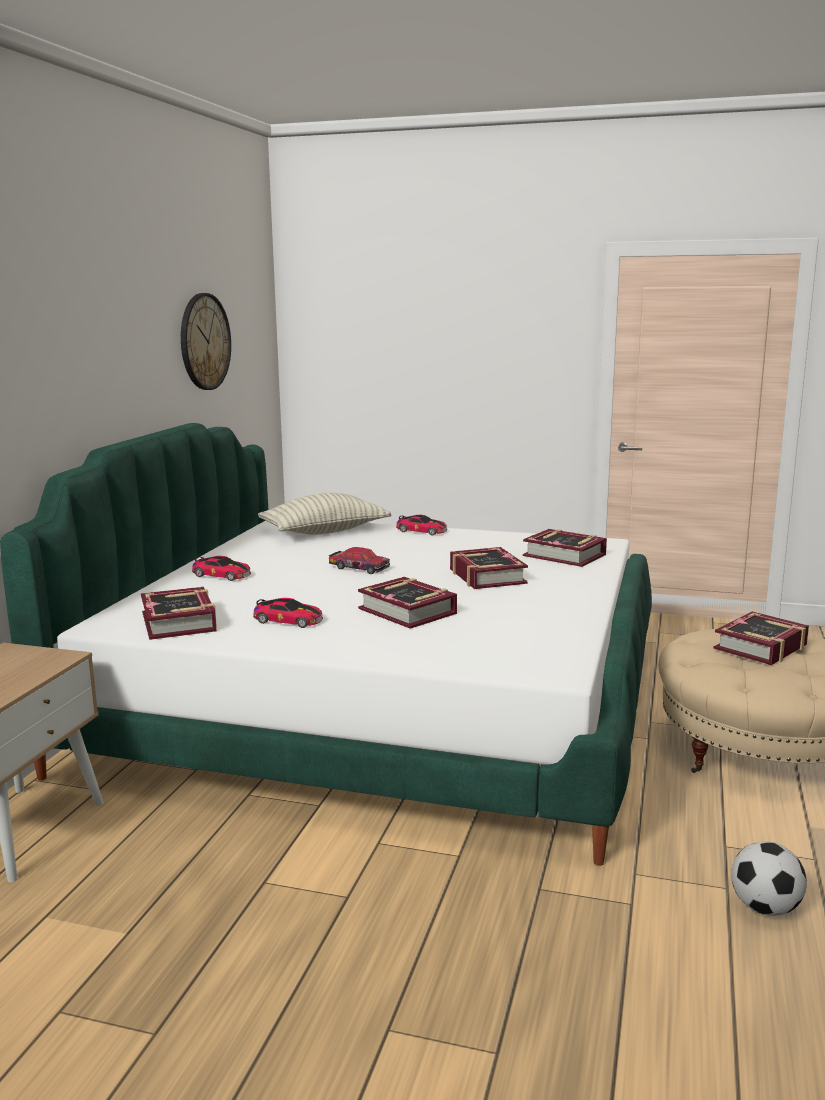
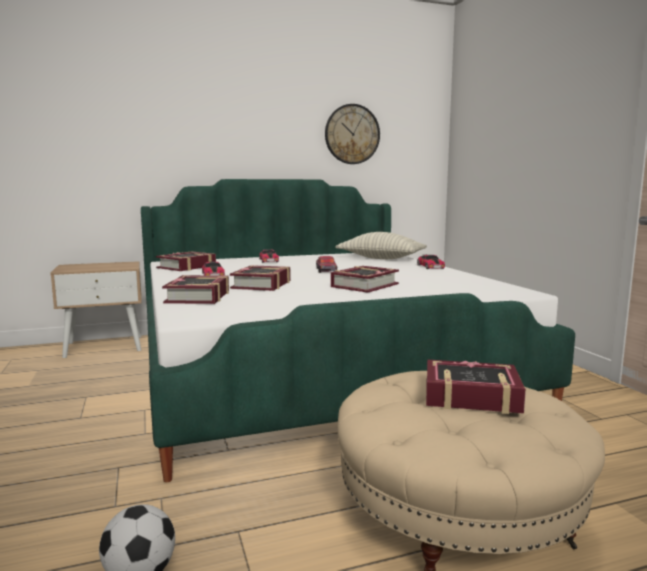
camera: 55 degrees right, 5 degrees down
(564, 555) = (459, 290): book -> book (198, 297)

